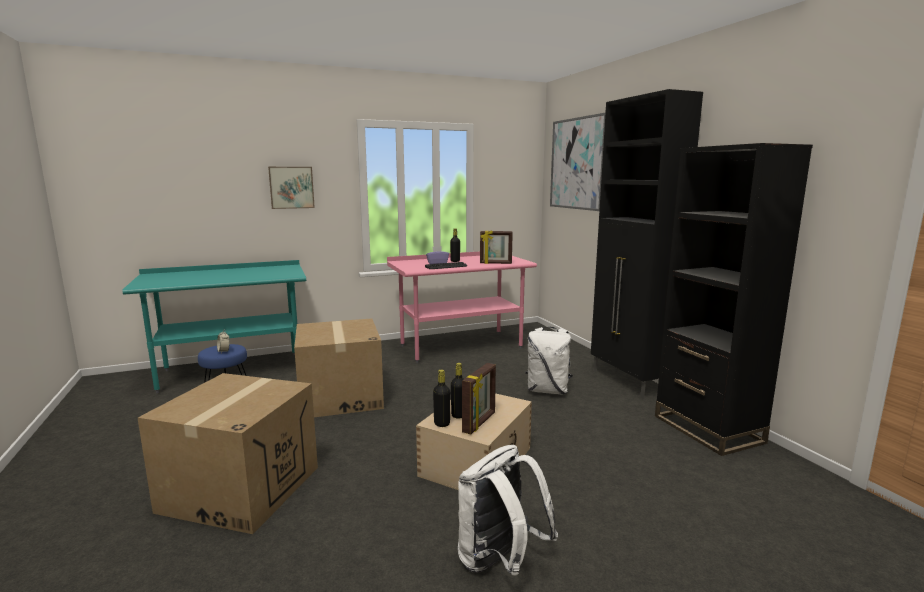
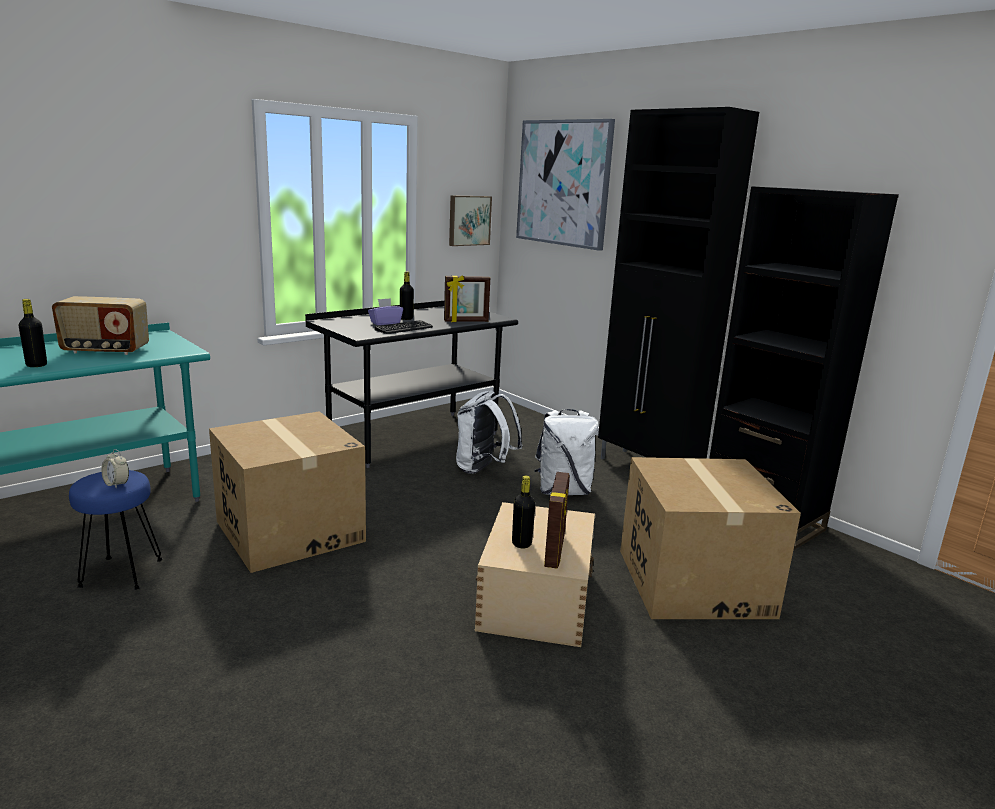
camera: 20 degrees left, 5 degrees up
(241, 488) = (234, 692): cardboard box -> cardboard box (693, 582)
(249, 274) = (105, 351): none -> radio
(291, 187) = (152, 206): picture -> picture (468, 220)
(442, 423) = (509, 558): black bottle -> black bottle (36, 365)
(461, 347) = (414, 438): pink desk -> black desk
(499, 562) = (641, 721): white backpack -> white backpack (483, 469)

